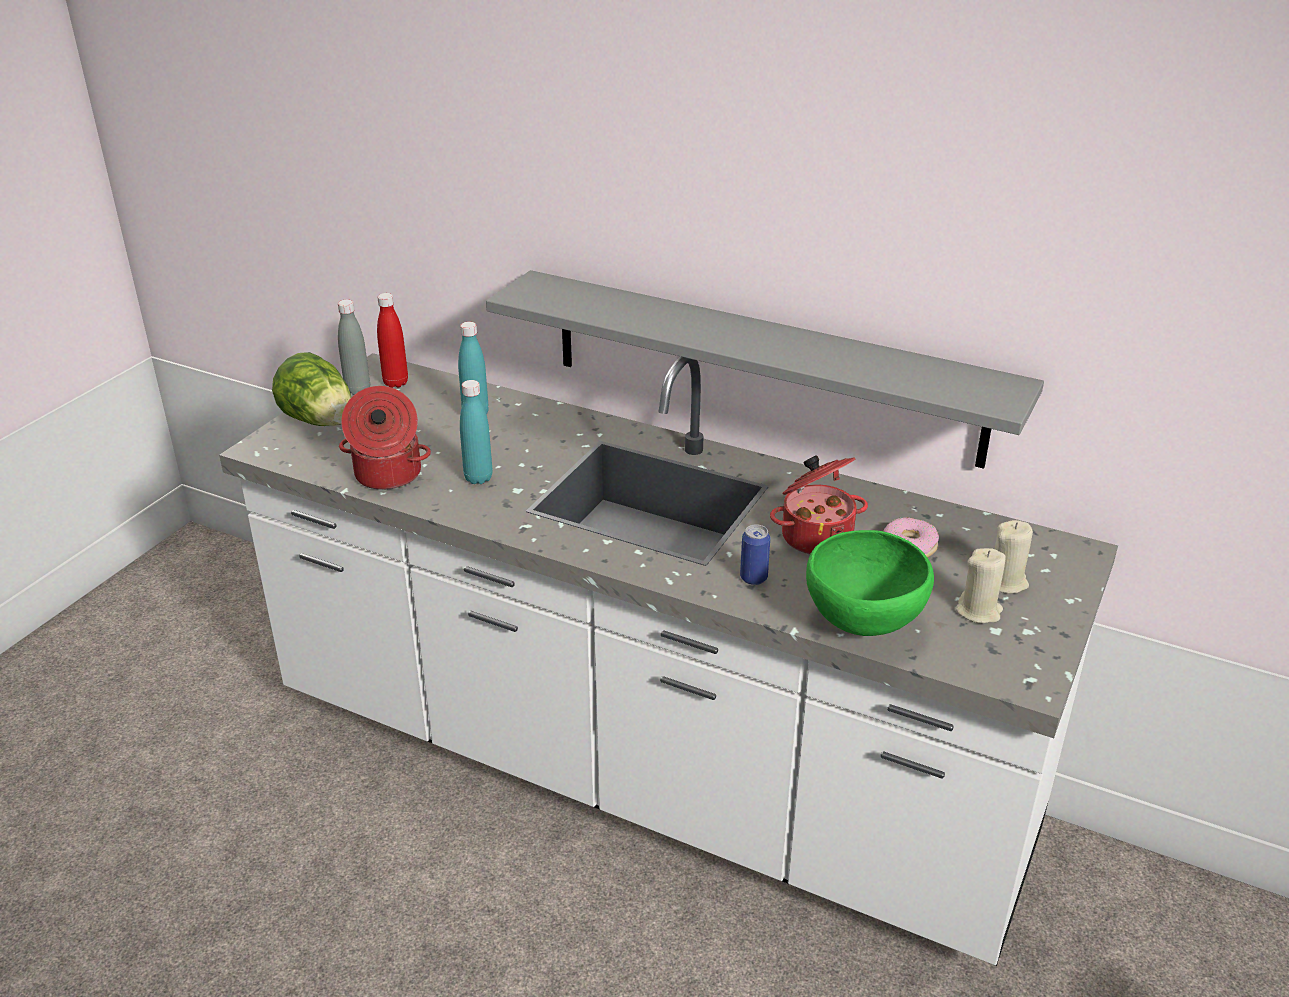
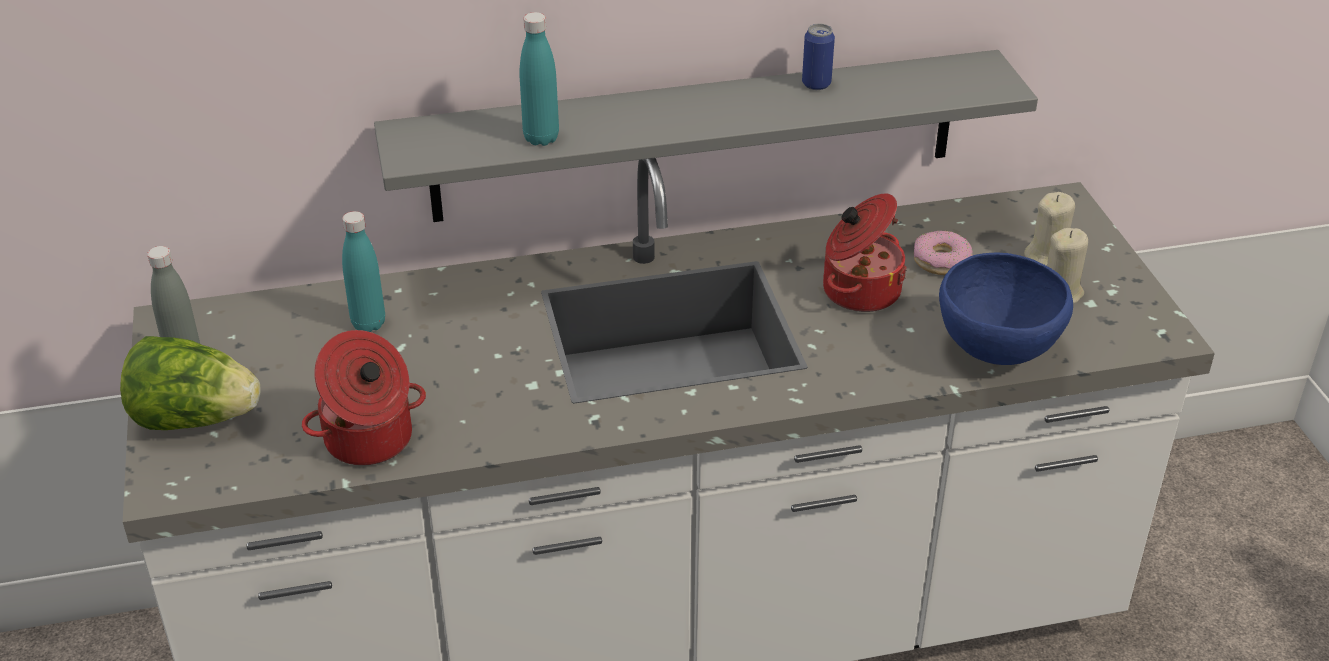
camera: 40 degrees left, 5 degrees up
(396, 383) = (219, 330): red bottle -> none
(478, 478) = (474, 393): turquoise bottle -> turquoise bottle (541, 138)
(753, 578) = (862, 358): can -> can (816, 84)
(863, 623) = (996, 351): green bowl -> blue bowl

